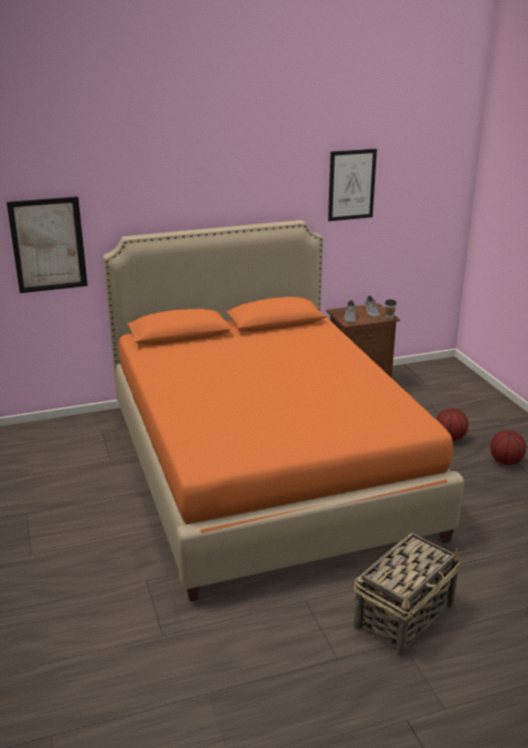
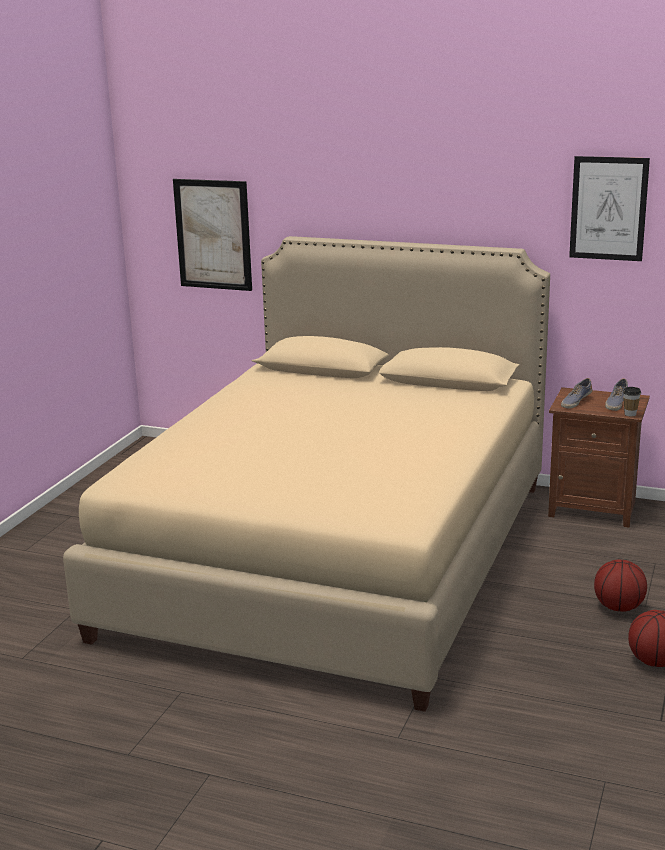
camera: 40 degrees right, 5 degrees down
(263, 468) = (336, 556): orange bed -> beige bed
(405, 615) = (254, 753): basket -> none

